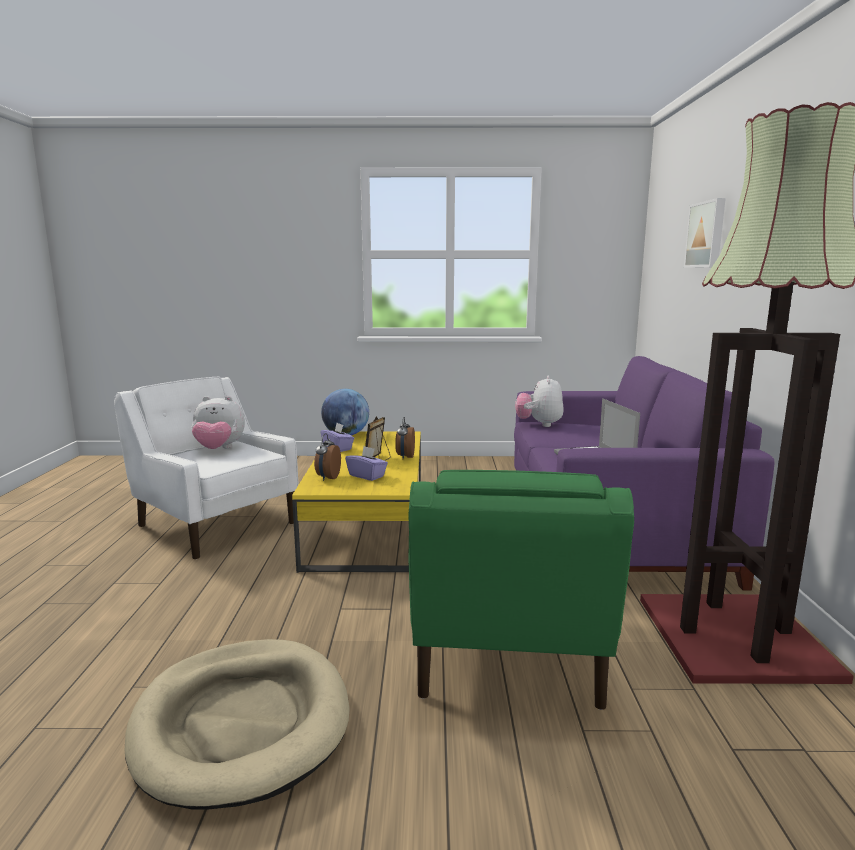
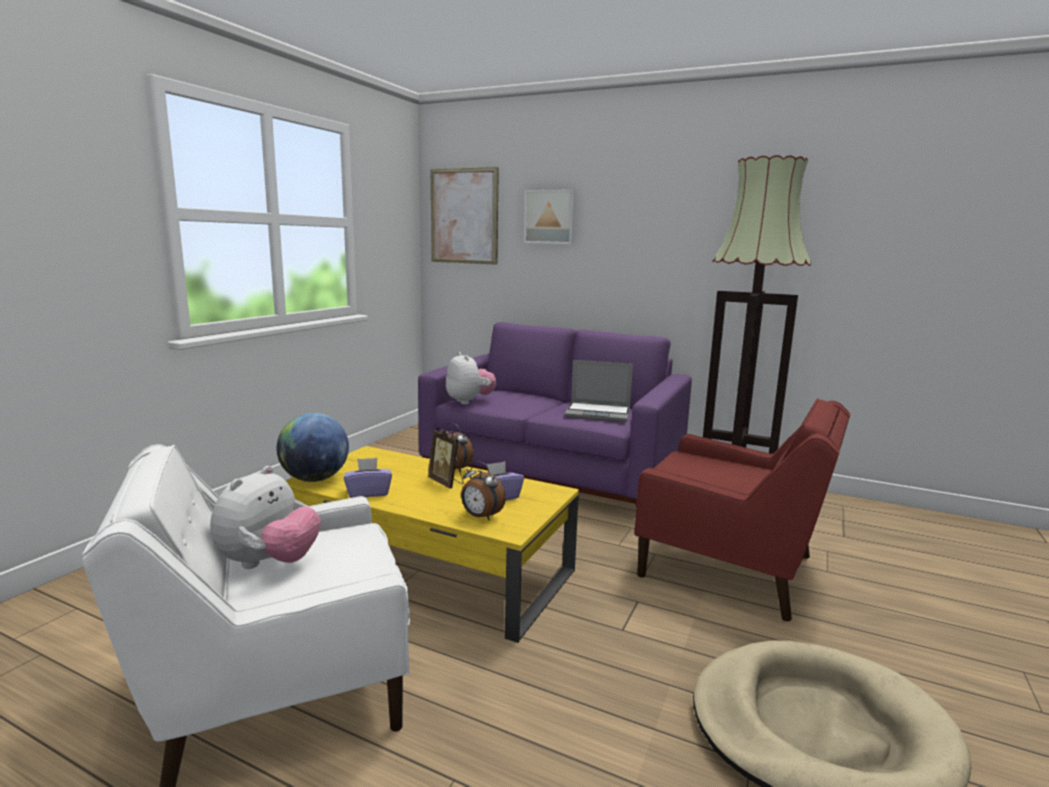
camera: 65 degrees left, 0 degrees up
(506, 652) = (730, 568): green armchair -> red armchair
(539, 424) = (469, 401): plush toy -> plush toy turned 150 degrees counterclockwise
(662, 241) = (464, 216): none -> picture

